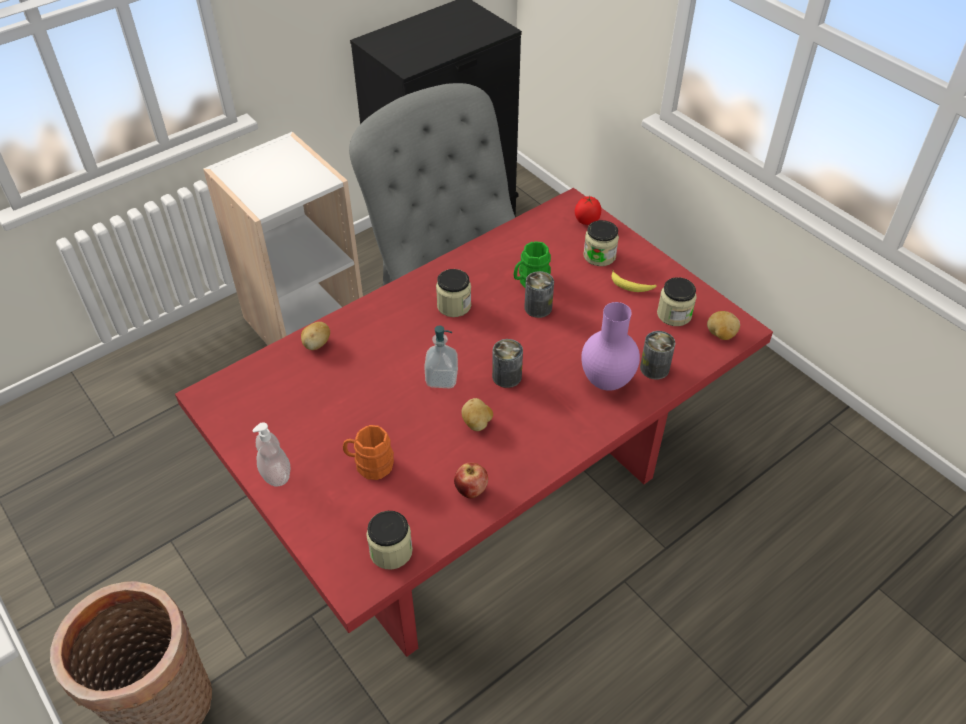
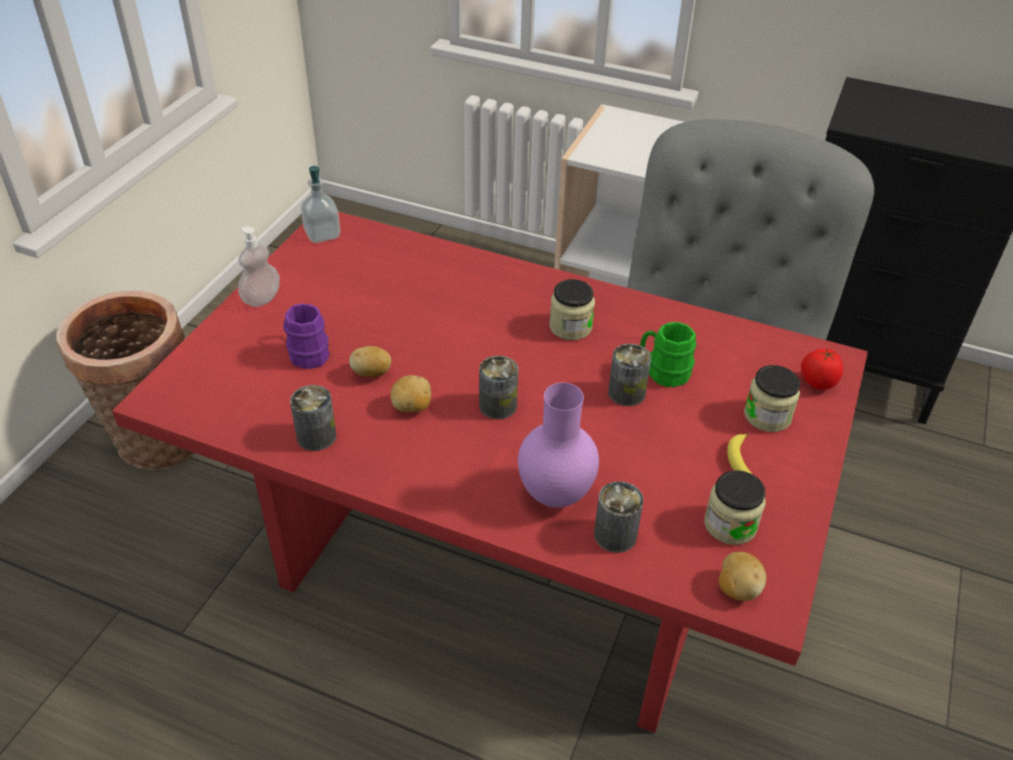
camera: 60 degrees right, 5 degrees down
(317, 344) = (438, 259): potato -> potato (371, 373)
(369, 465) = (307, 351): orange mug -> purple mug
(391, 551) = (208, 407): jar -> none
(441, 378) = (457, 357): soap dispenser -> soap dispenser (322, 234)
(471, 490) = (316, 436): apple -> can

